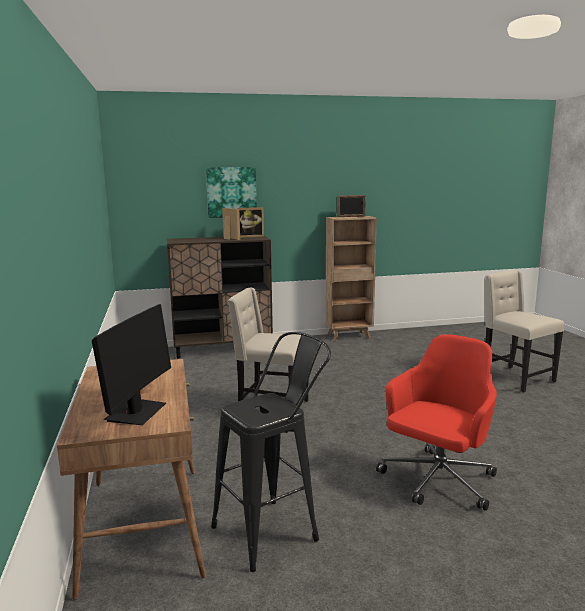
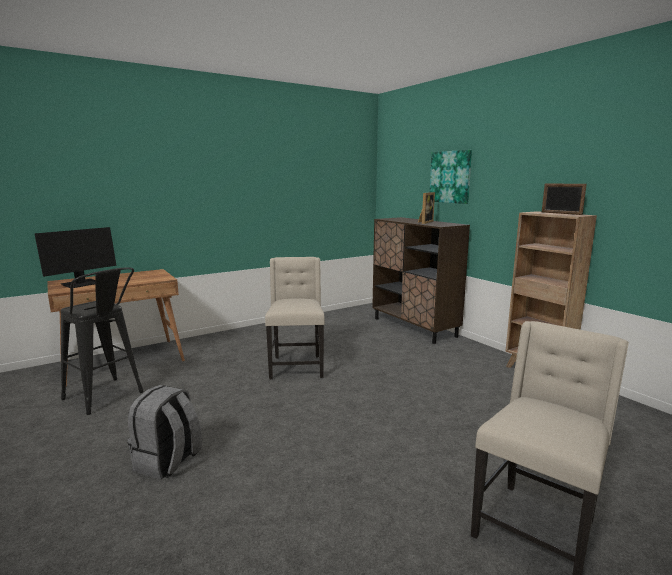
camera: 70 degrees right, 0 degrees up
(136, 412) = (81, 284): monitor -> monitor turned 45 degrees counterclockwise
(250, 236) = (451, 223): picture frame -> none
(437, 481) = (168, 462): red office chair -> grey backpack

